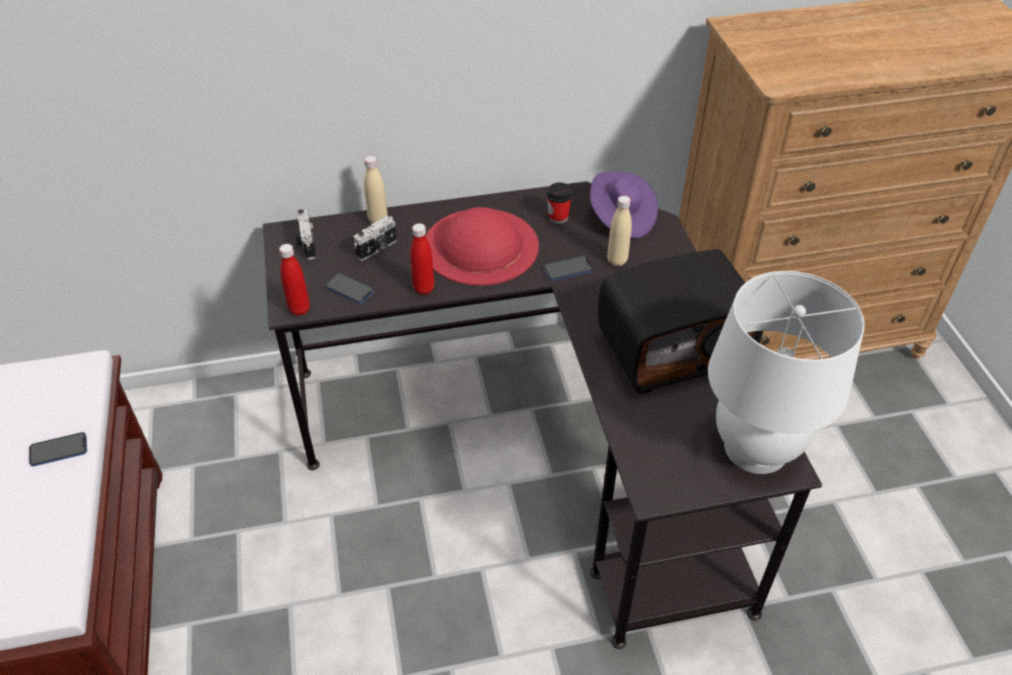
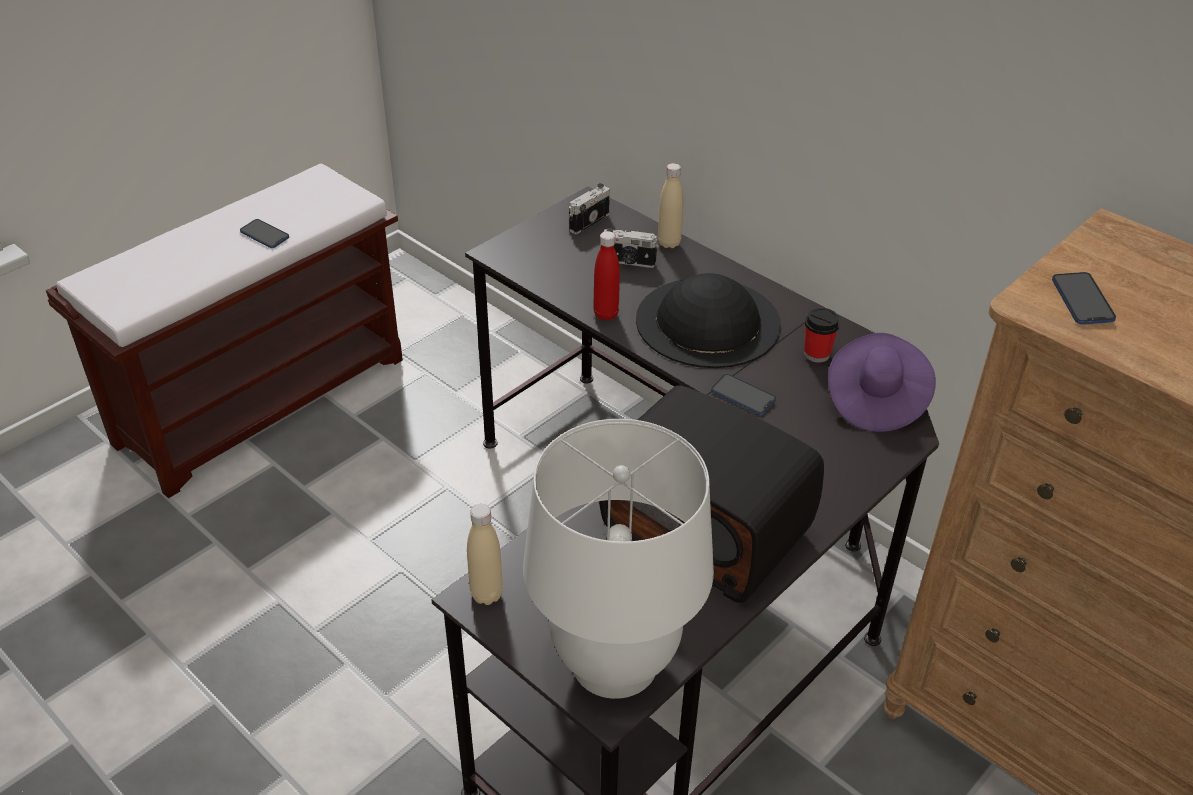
camera: 55 degrees right, 5 degrees down
(299, 309) = (502, 257): red bottle -> none
(349, 289) = (557, 272): phone -> phone (1082, 300)
(480, 246) = (707, 321): red hat -> black hat
(617, 260) = (800, 426): beige bottle -> beige bottle (486, 594)

